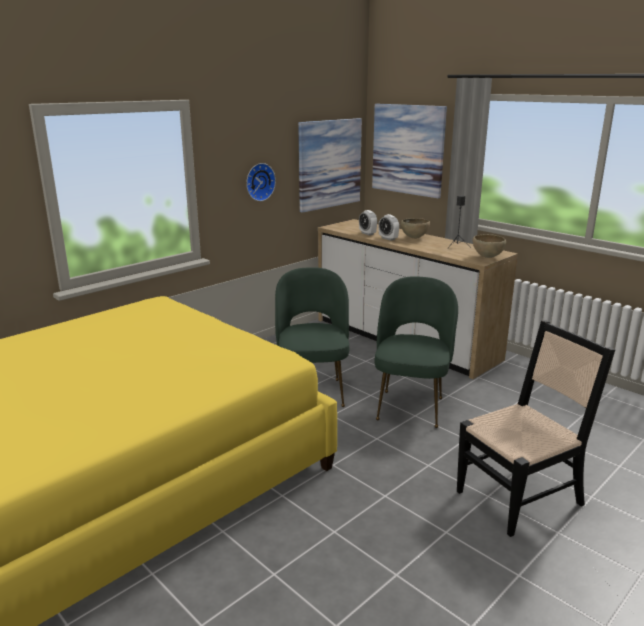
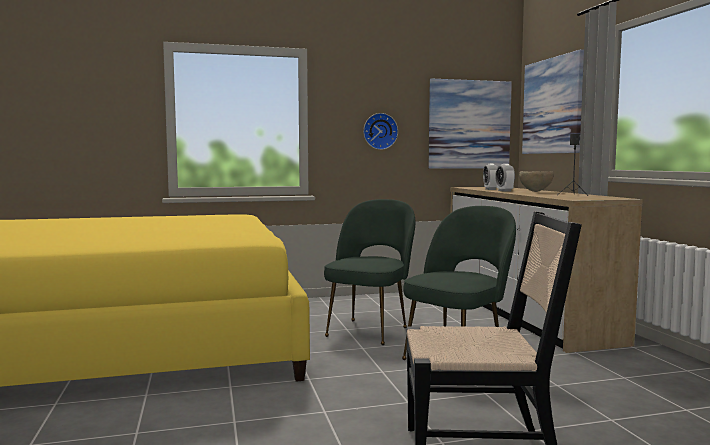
camera: 30 degrees right, 15 degrees down
(487, 257) = (592, 198): brown bowl -> none

